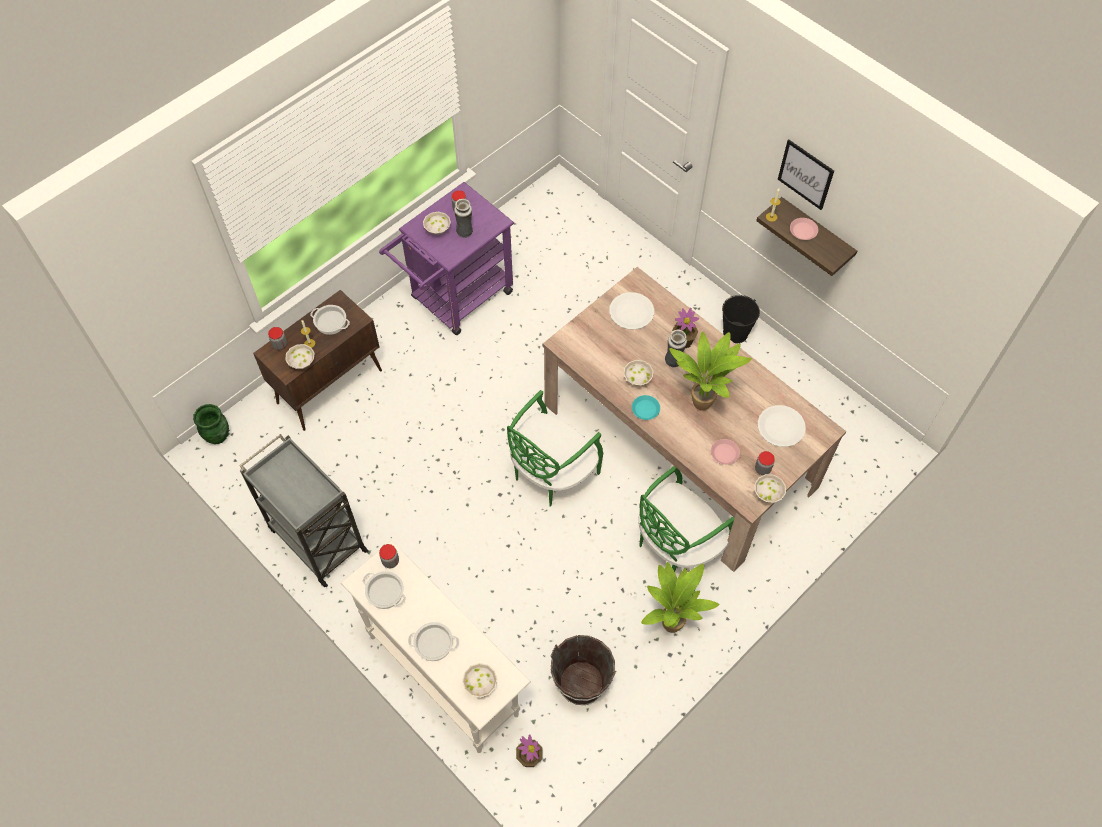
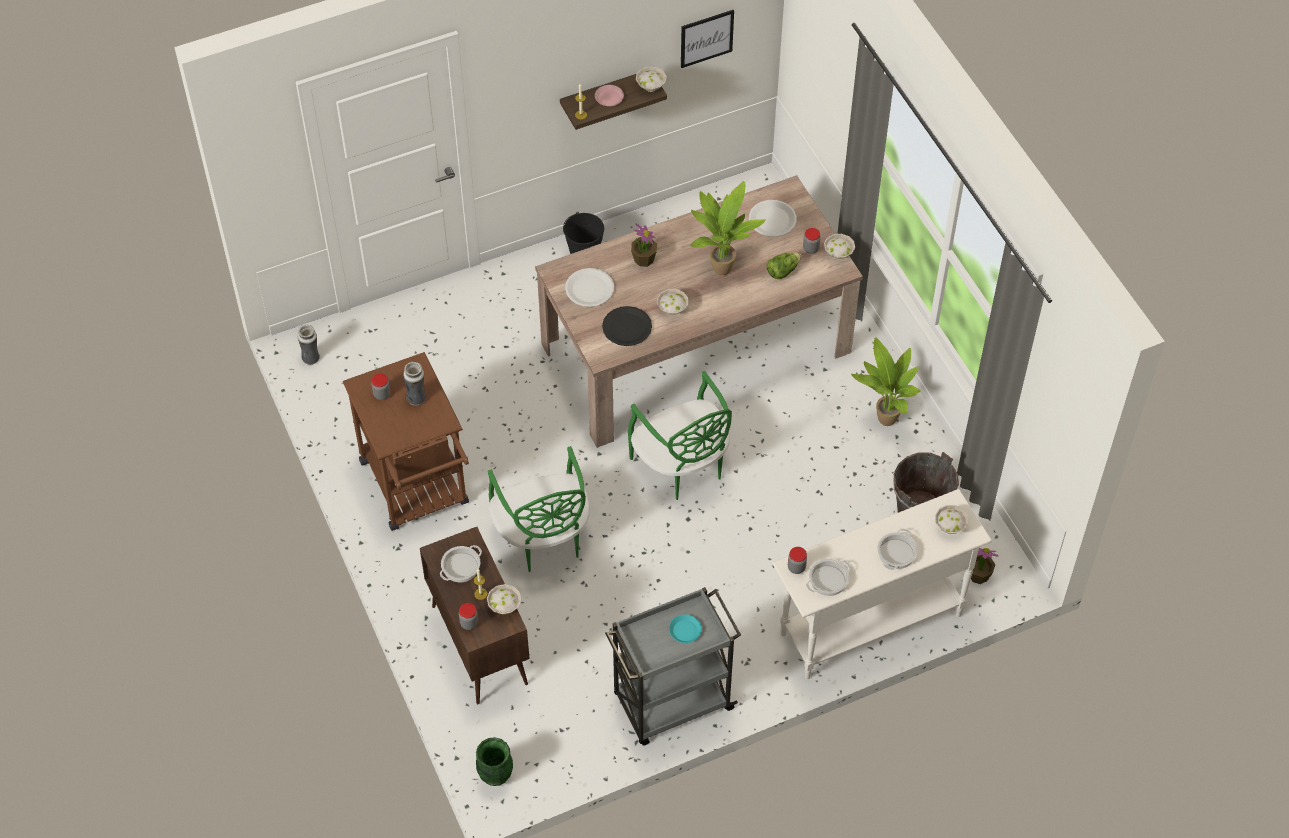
camera: 70 degrees left, 5 degrees down
(438, 231) = (402, 422): white bowl -> white bowl (651, 87)
(455, 299) = (418, 490): purple cart -> brown cart
(602, 352) = (627, 327): none -> black plate
(645, 409) = (708, 314): turquoise plate -> turquoise plate (685, 631)
(673, 361) = (664, 274): vase -> vase (311, 358)
(676, 545) = (805, 387): green chair -> green chair (543, 538)
(724, 453) = (782, 270): pink plate -> lettuce
(805, 174) = (576, 57): picture -> picture (706, 38)

